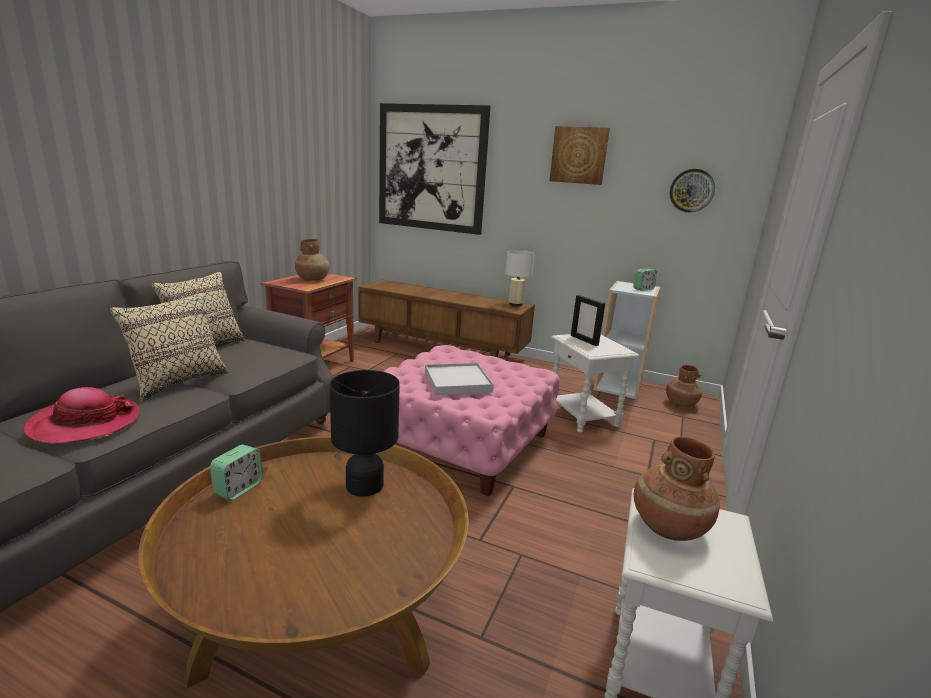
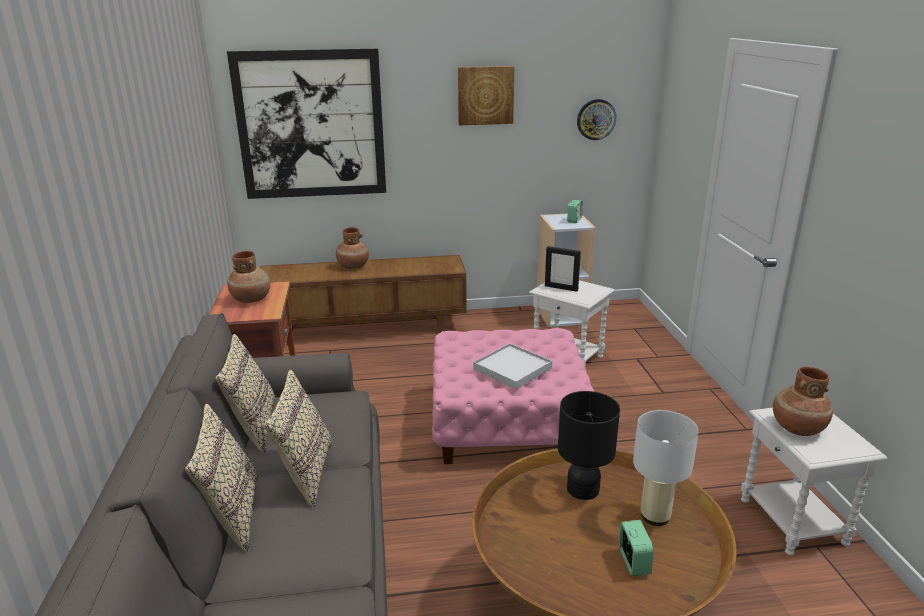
camera: 30 degrees left, 5 degrees up
(85, 423) = (307, 551): hat -> none
(97, 387) = (235, 515): none -> beige pillow
(238, 489) = (506, 537): alarm clock -> alarm clock (633, 562)
(515, 304) = (444, 260): white table lamp -> white table lamp (654, 516)
(680, 403) = (621, 316): brown vase -> brown vase (353, 266)

